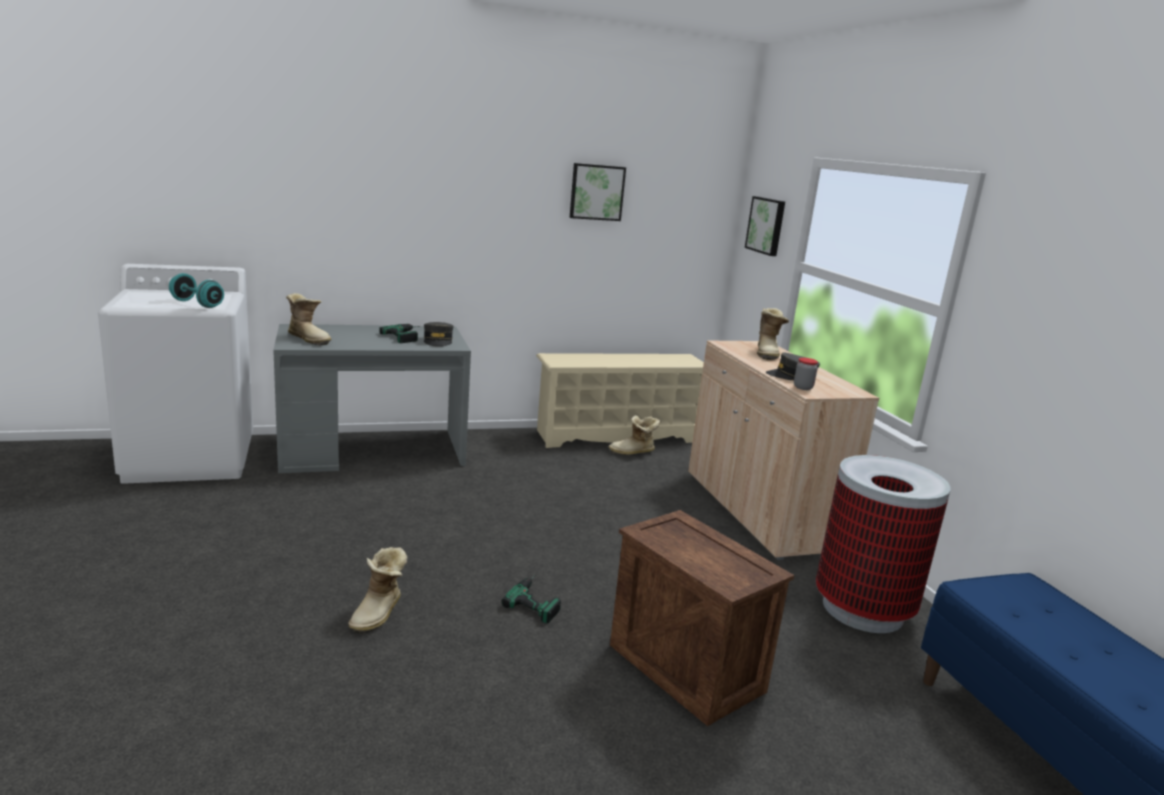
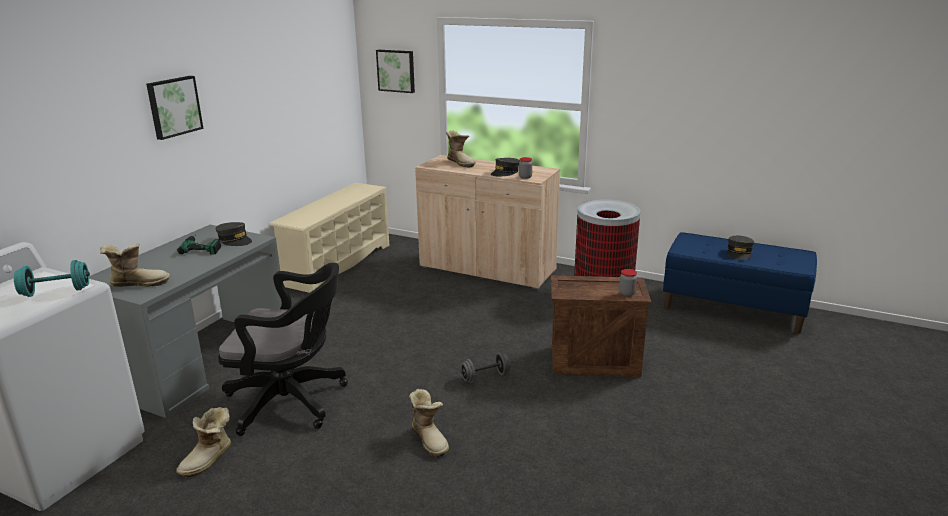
camera: 45 degrees left, 5 degrees up
(361, 513) = (292, 401): none -> black office chair
(538, 600) = (485, 377): power drill -> grey dumbbell
(596, 192) = (276, 72): picture -> picture (173, 106)
(633, 452) = (368, 270): boot -> boot (209, 460)
(723, 575) = (627, 293): none -> jar
(1081, 649) = (739, 253): none -> grey cap

